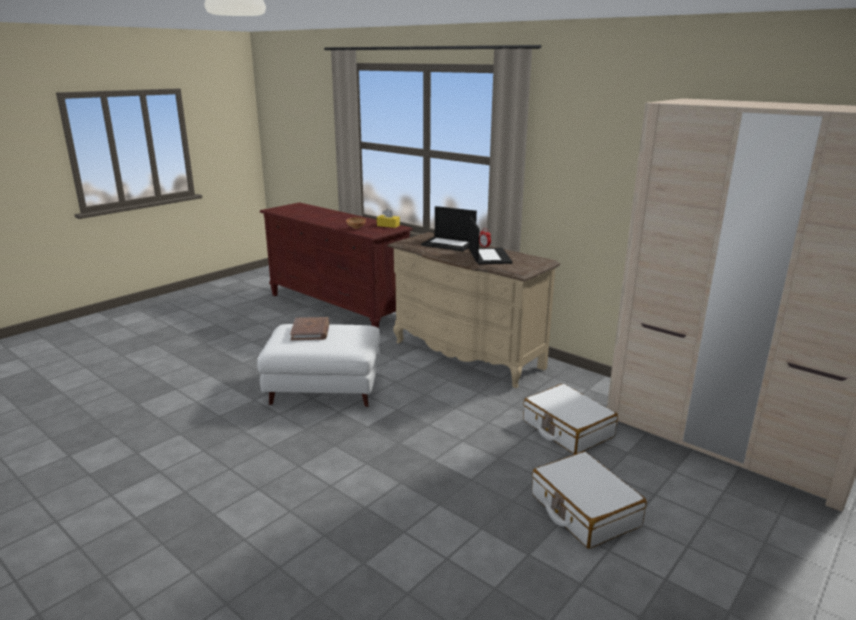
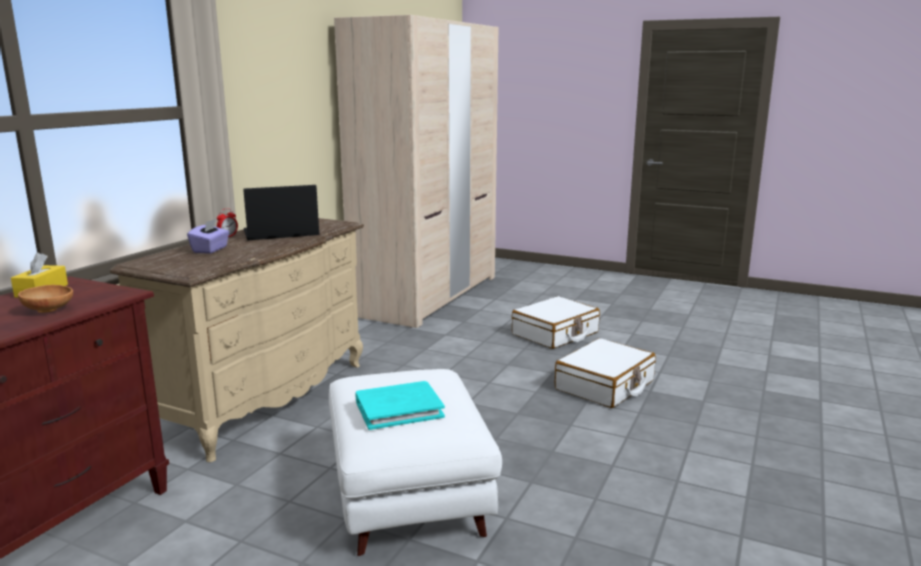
camera: 105 degrees left, 5 degrees down
(311, 331) = (399, 409): brown book -> turquoise book
(449, 244) = (210, 250): laptop -> purple tissue box
(567, 429) = (438, 341): white suitcase -> white suitcase (605, 385)

